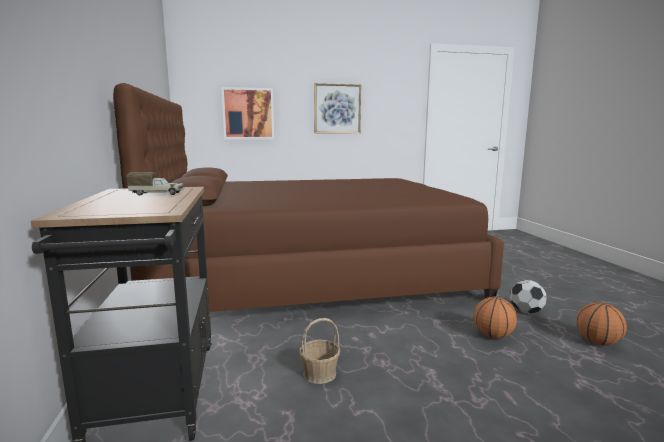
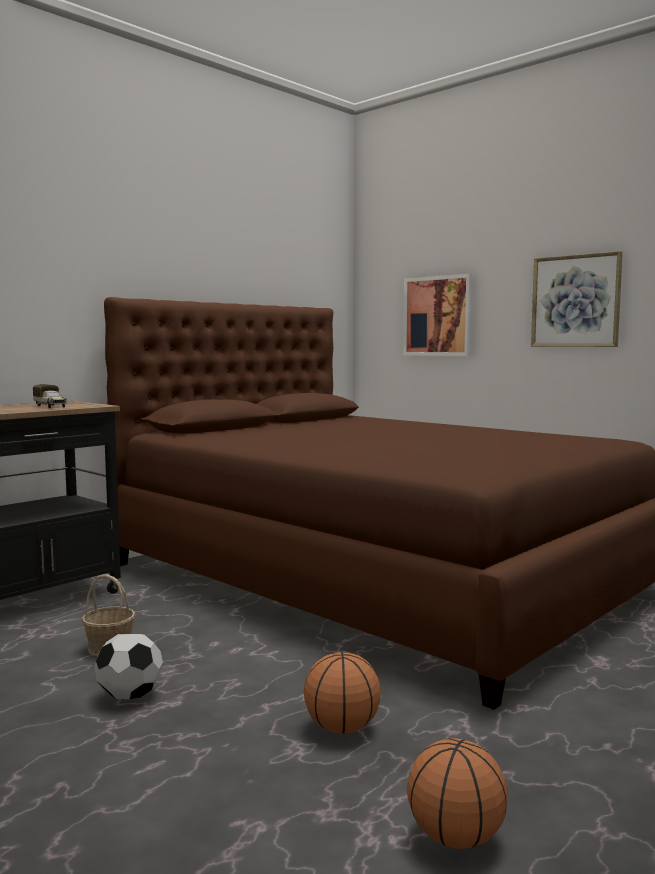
camera: 55 degrees right, 5 degrees down
(526, 312) = (501, 745): football -> football (129, 696)

